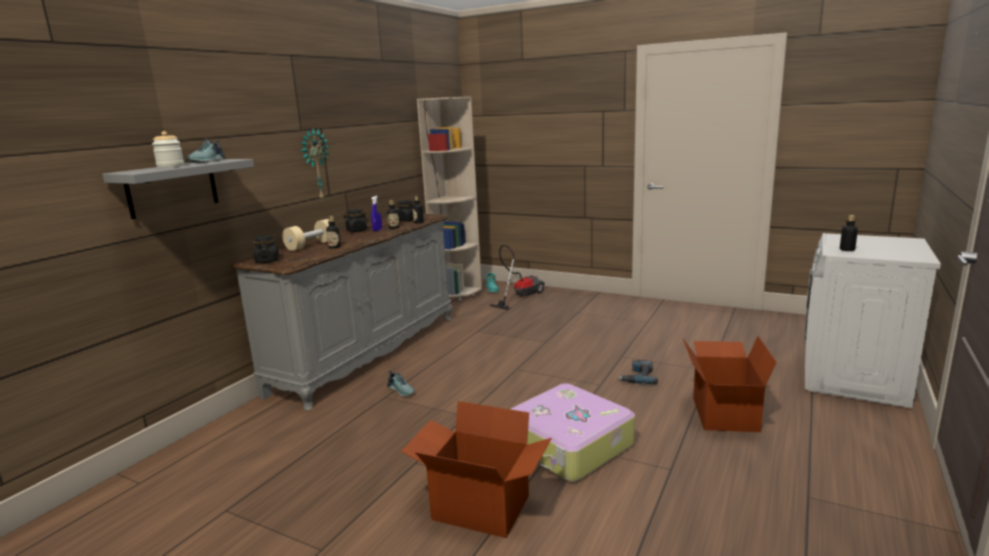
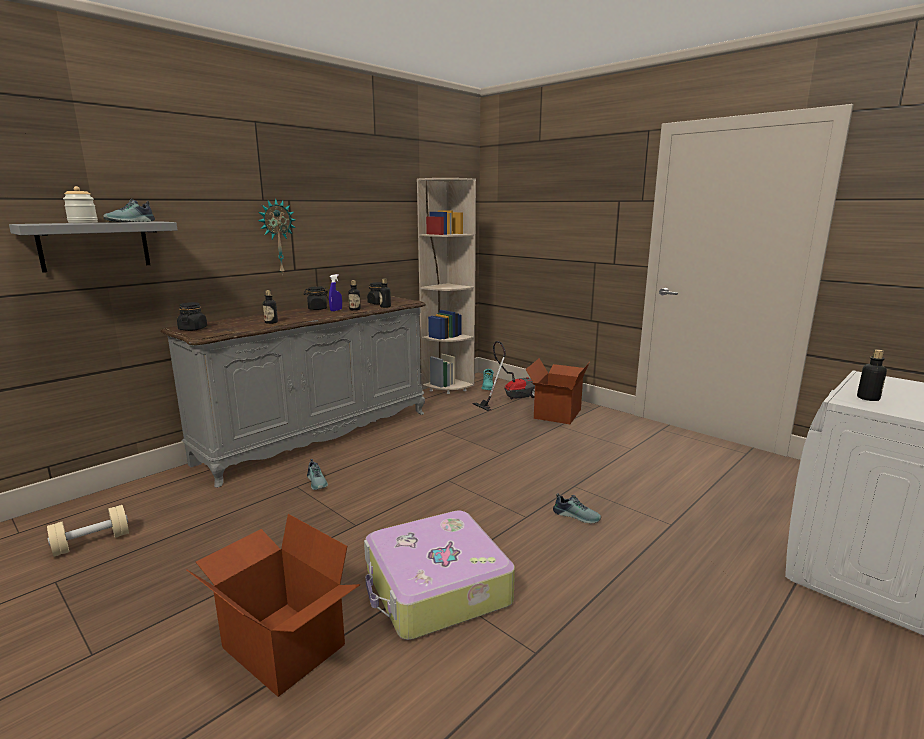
camera: 15 degrees right, 0 degrees up
(311, 245) = (254, 318): beige dumbbell -> beige dumbbell (92, 543)
(638, 377) = (576, 515): power drill -> shoe
(723, 414) = (652, 589): cardboard box -> cardboard box (556, 413)

